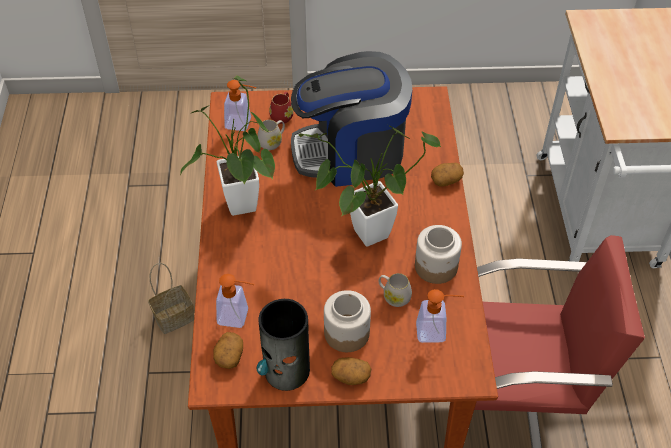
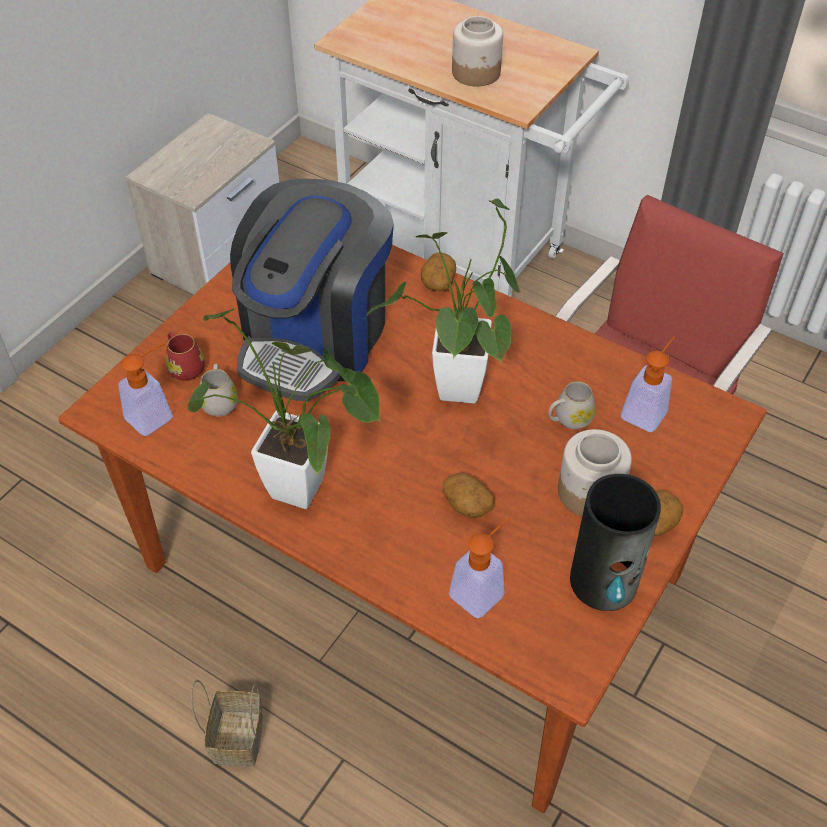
camera: 55 degrees left, 0 degrees up
(229, 355) = (537, 632): potato -> potato (466, 504)
(436, 267) = (556, 360): jar -> jar (476, 73)
(473, 108) = (221, 256): none -> nightstand

